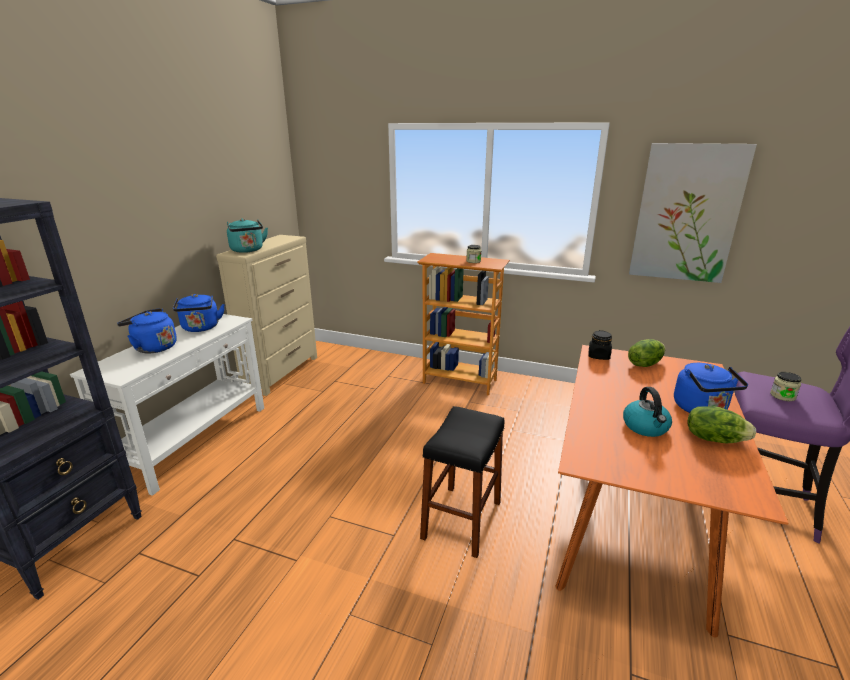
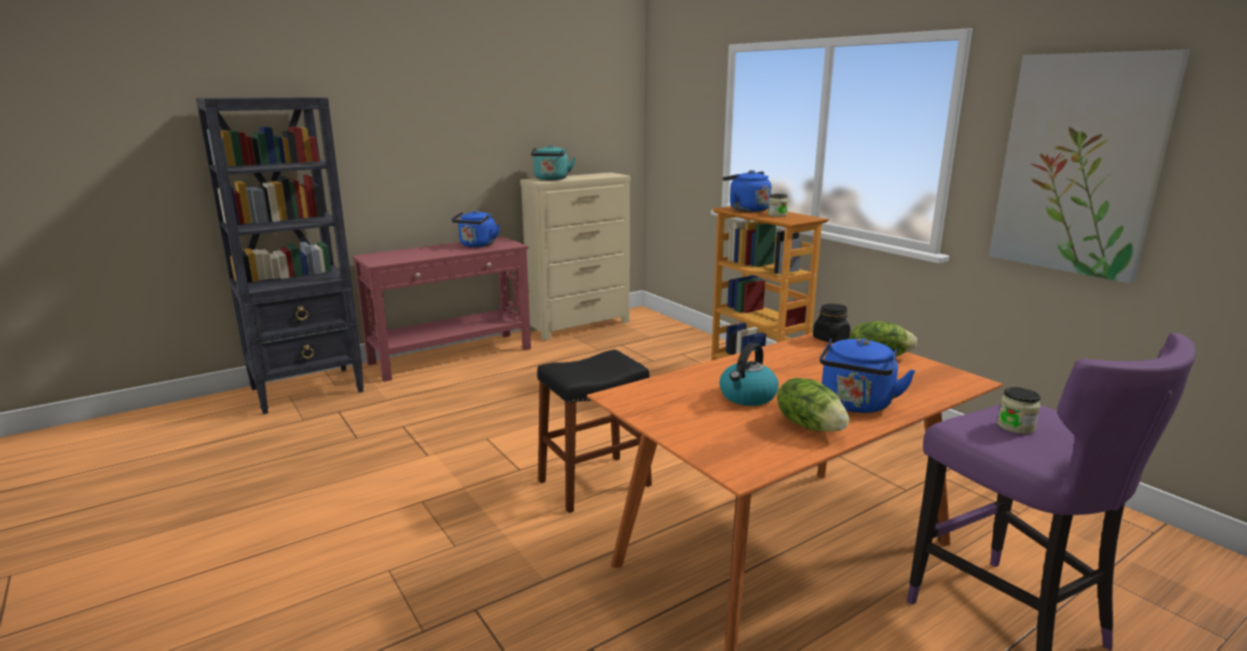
camera: 35 degrees right, 5 degrees down
(153, 347) = (424, 251): blue kettle -> blue kettle (746, 209)
(196, 440) = (452, 356): white console table -> red console table

